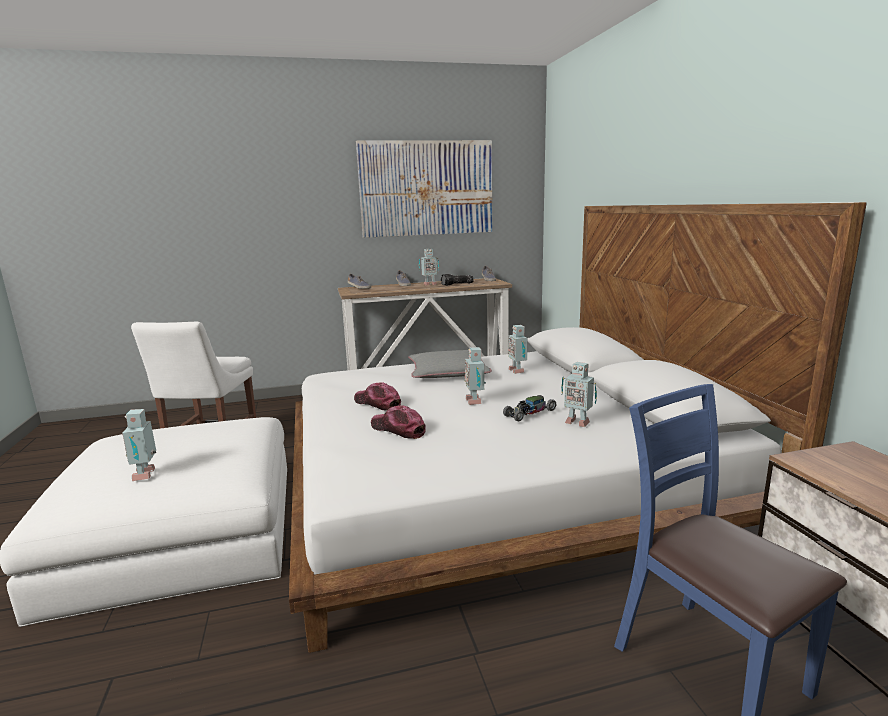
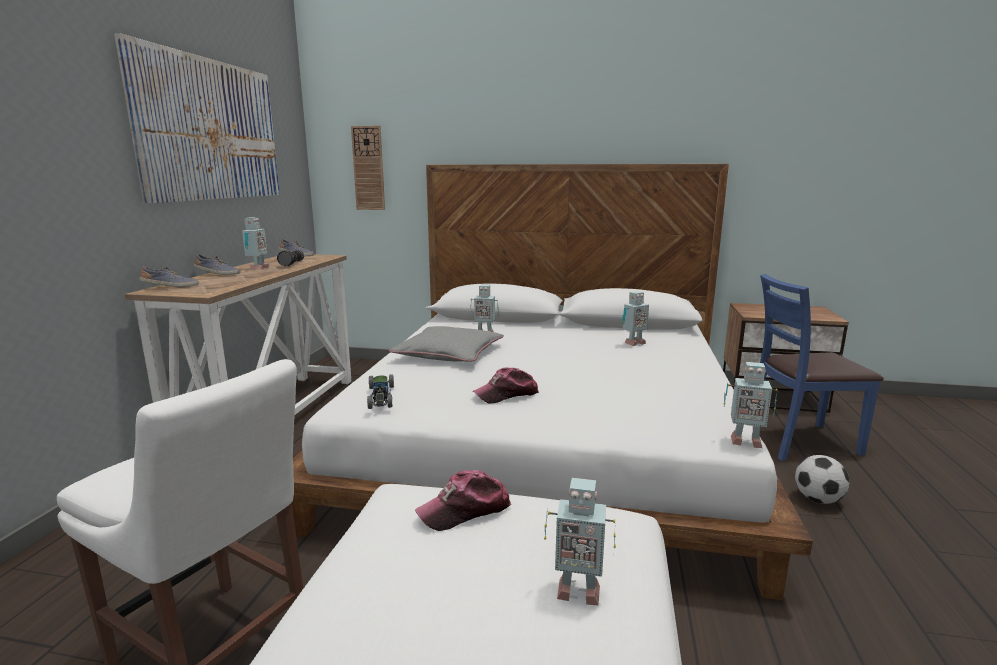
camera: 65 degrees left, 0 degrees up
(398, 429) = (594, 397): cap -> cap (465, 510)
(475, 401) = (553, 359): toy robot -> toy robot (744, 441)
(528, 685) = (817, 499): none -> football
(529, 413) = (603, 349): toy car -> toy car (381, 397)
(567, 209) = (368, 168): none -> wall clock

